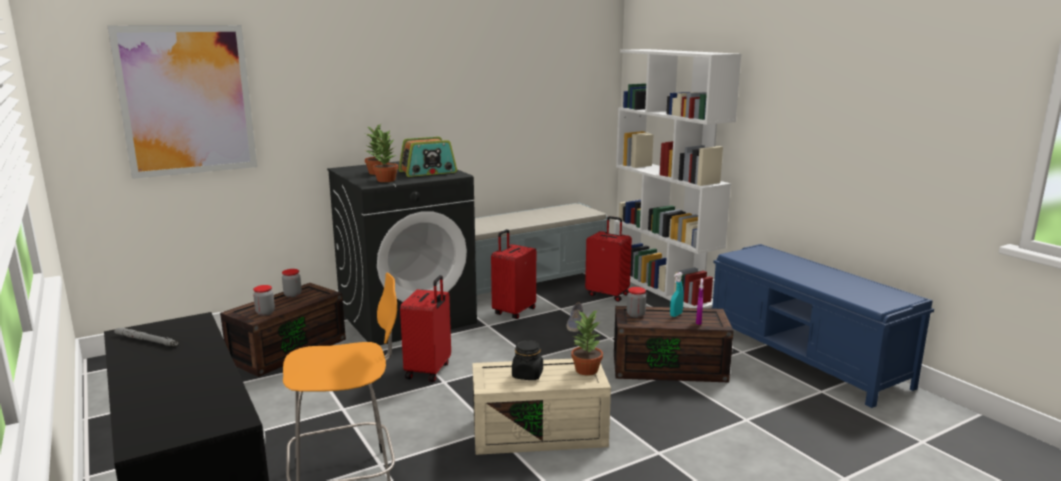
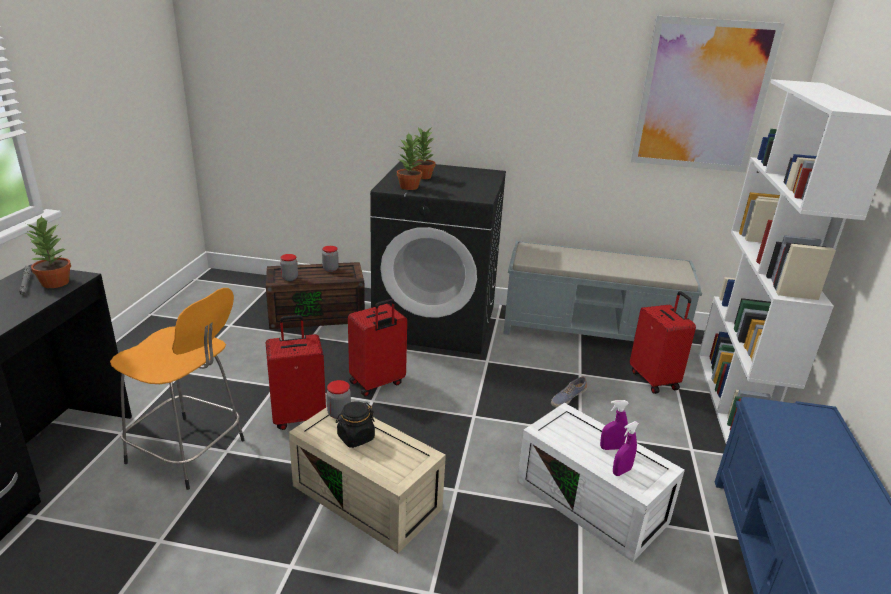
camera: 40 degrees right, 10 degrees up
(186, 100) = (287, 77): picture -> picture (702, 96)
(428, 172) = (464, 187): radio -> none
(513, 311) = (530, 357): red suitcase -> red suitcase (299, 416)
(587, 370) = (410, 463): potted plant -> potted plant (55, 283)
(635, 315) = (566, 424): jar -> jar (339, 413)
(670, 367) = (593, 502): brown storage box -> white storage box
(676, 315) = (611, 448): turquoise spray bottle -> purple spray bottle

